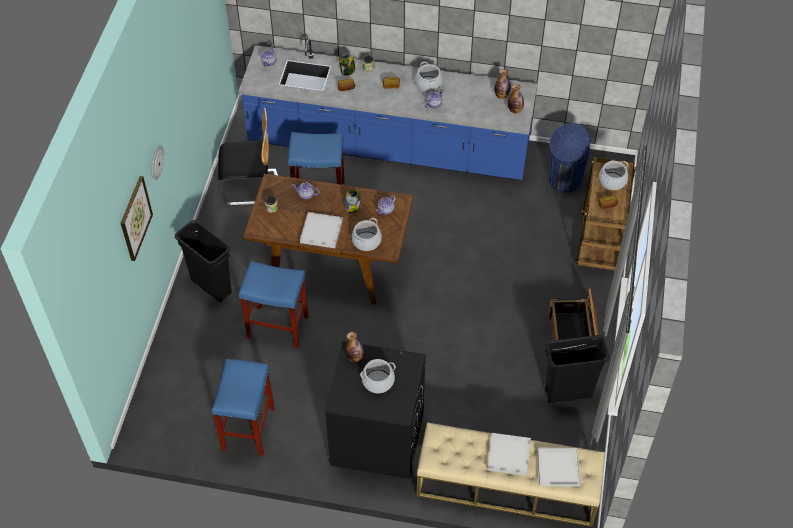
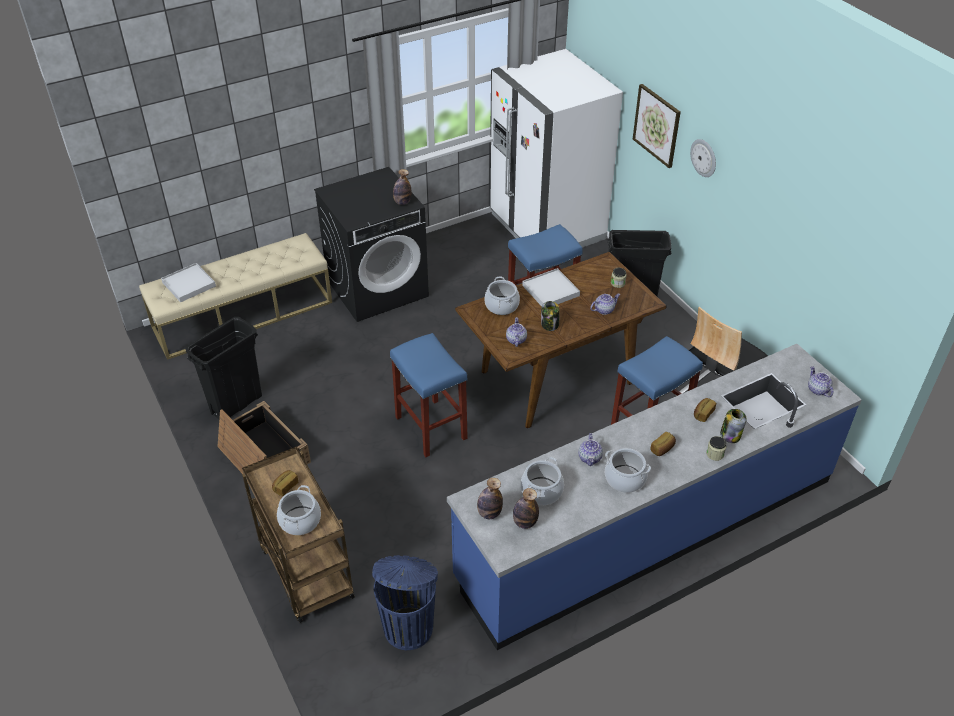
camera: 140 degrees right, 10 degrees down
(175, 408) = (547, 227): none -> white fridge
(248, 429) = (479, 243): blue stool -> blue stool (430, 427)
(378, 381) = (367, 198): cooking pot -> cooking pot (542, 491)
(508, 455) = (238, 272): white tray -> none

